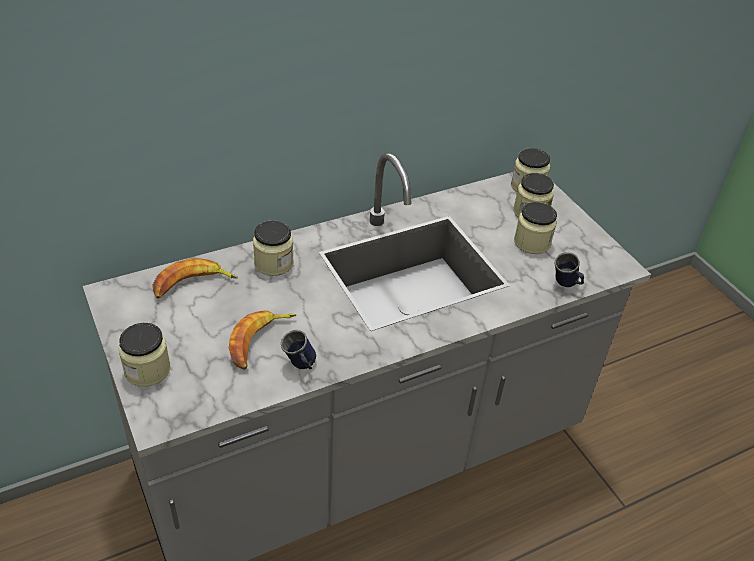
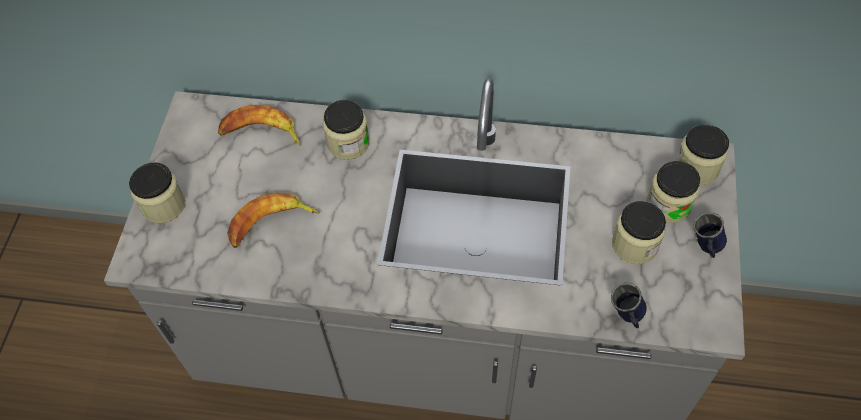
camera: 40 degrees right, 15 degrees up
(301, 366) = (286, 269): blue mug -> blue mug (705, 248)

